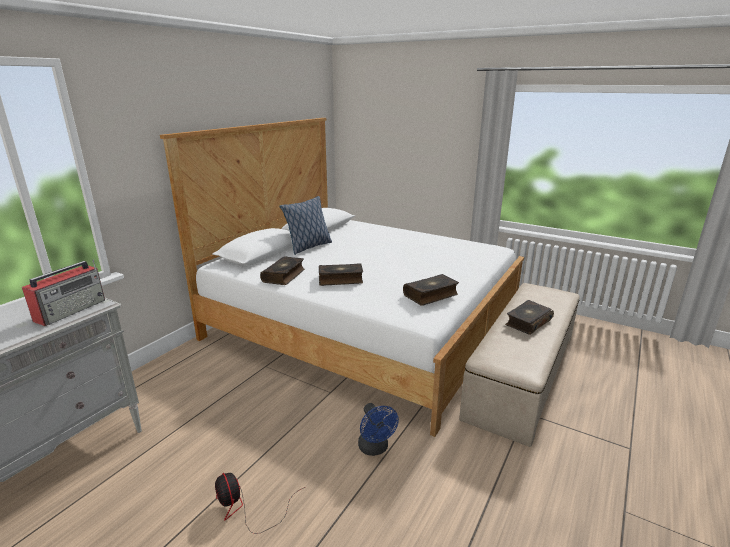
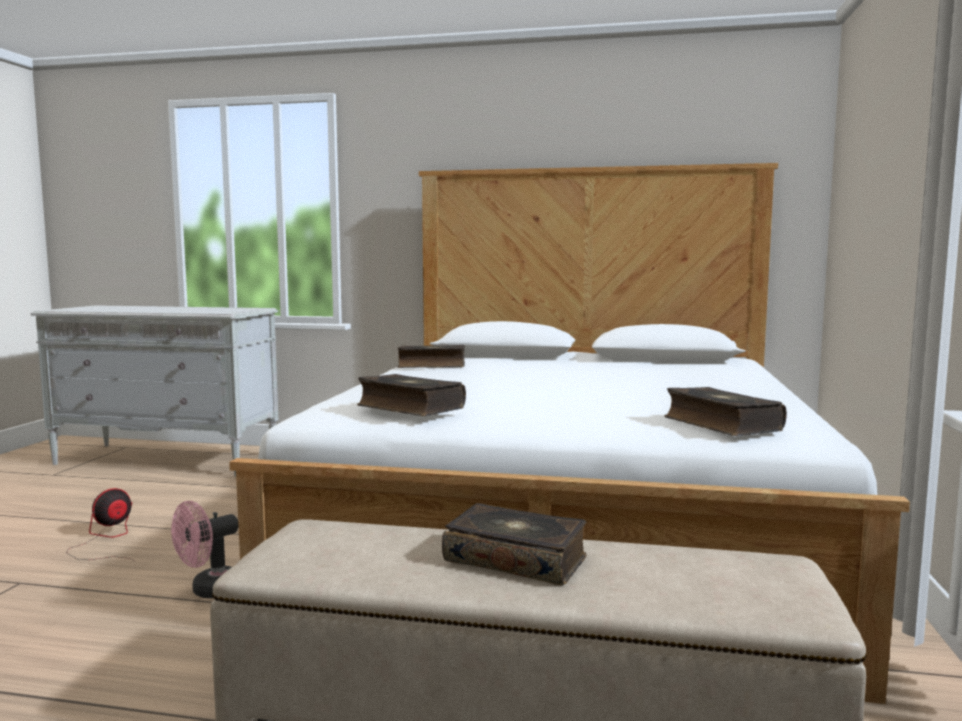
camera: 70 degrees right, 15 degrees down
(72, 310) = (213, 311): radio -> none
(308, 247) = (563, 362): pillow -> none
(340, 280) = (439, 379): book -> book (720, 425)
(375, 449) = (210, 591): blue fan -> pink fan

